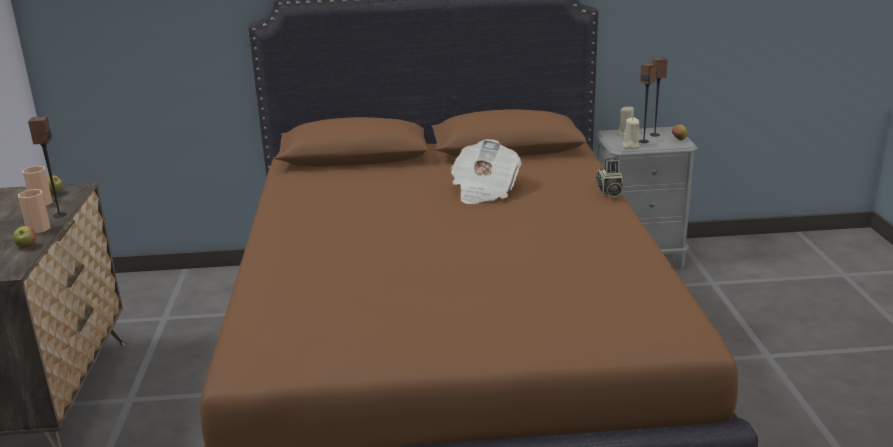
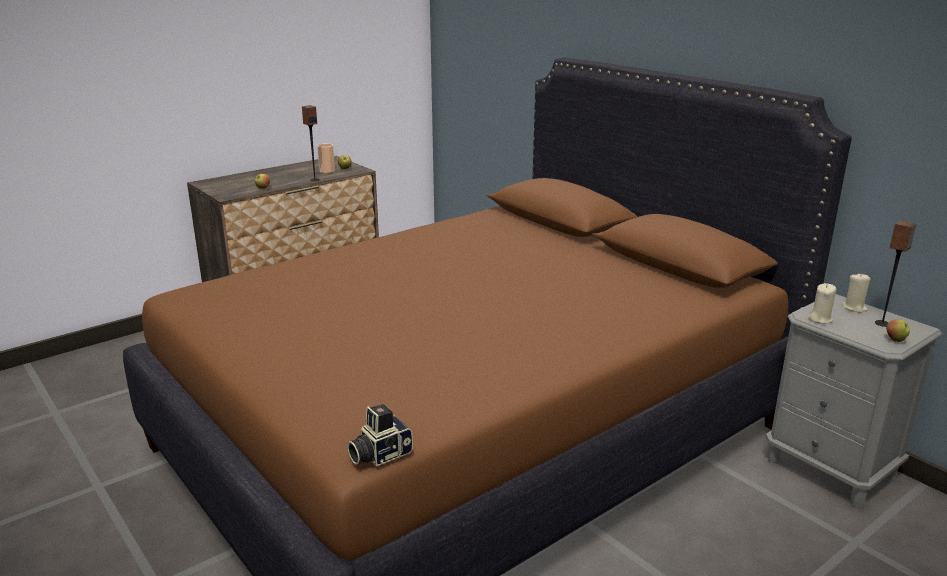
camera: 55 degrees right, 0 degrees up
(38, 229) = (289, 182): cup -> none
(484, 191) = (562, 282): newspaper -> none
(609, 192) = (647, 335): camera -> camera (379, 454)
(644, 141) = (848, 322): speaker -> none

